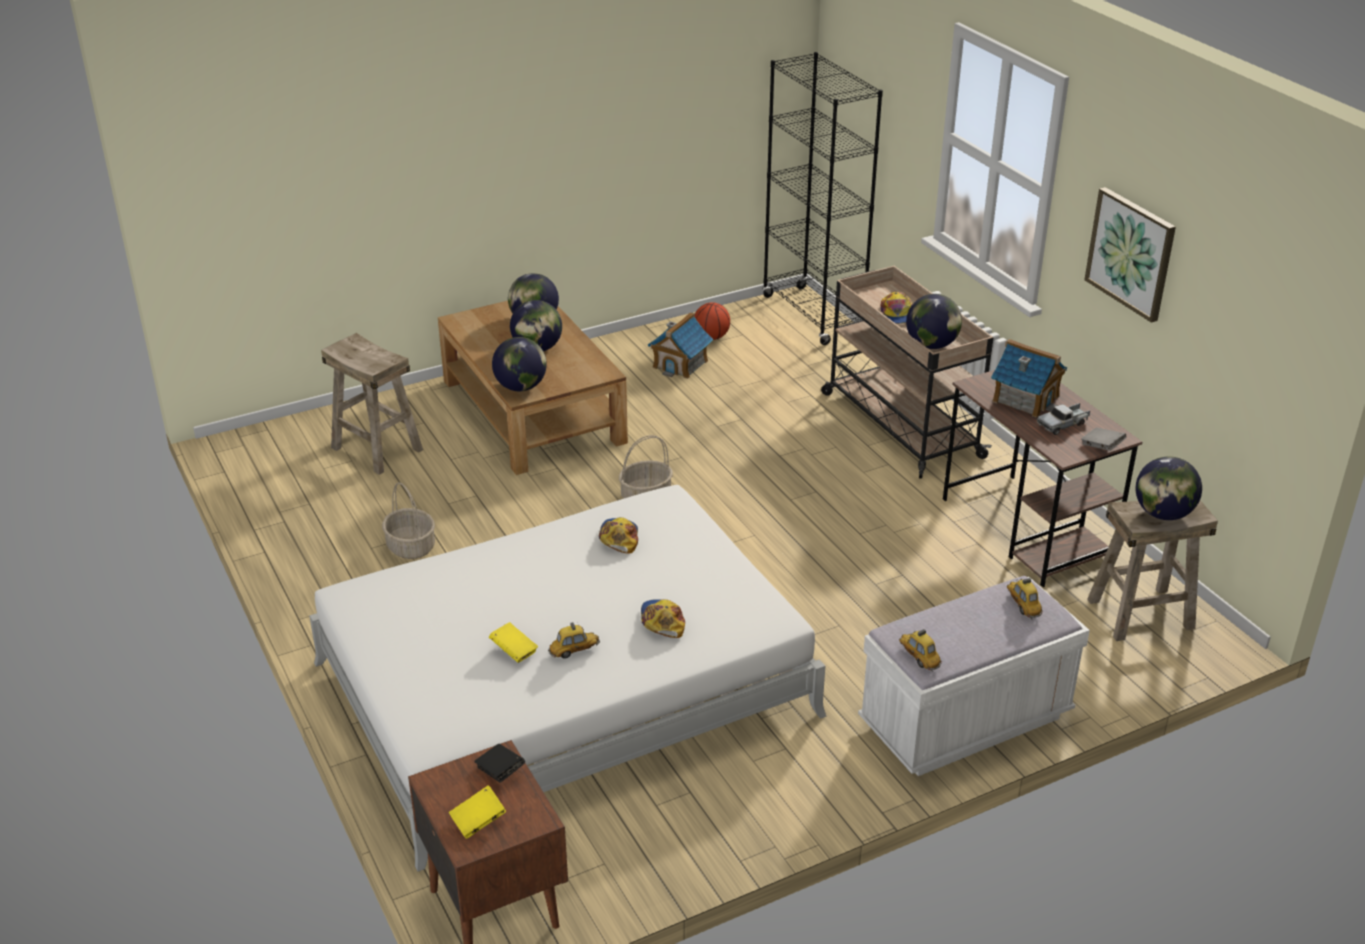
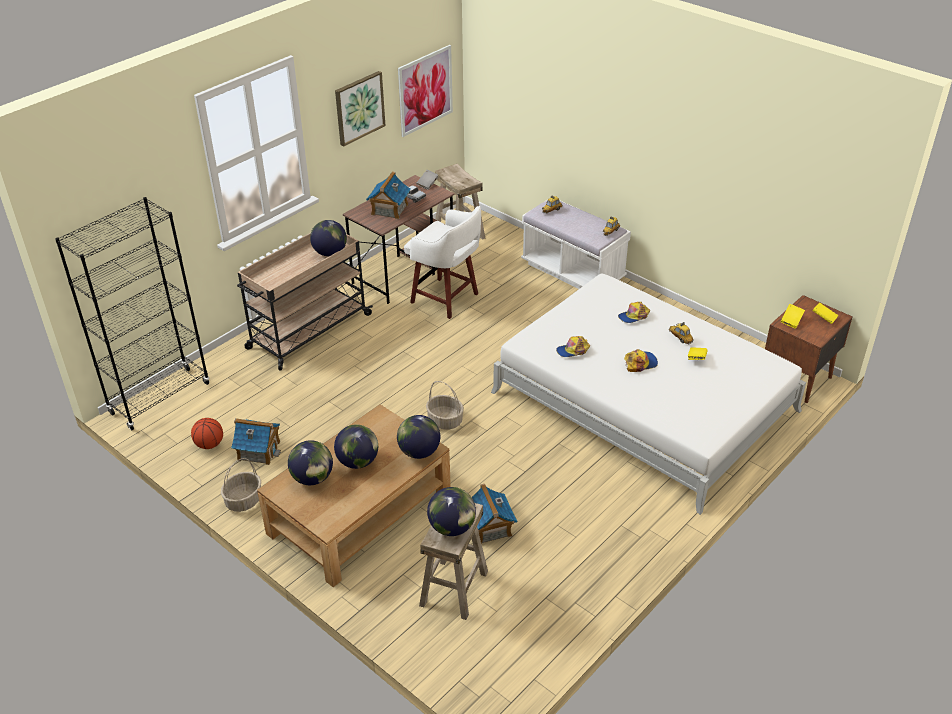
camera: 110 degrees left, 5 degrees up
(410, 547) = (562, 516): basket -> basket (244, 501)
(438, 489) = (489, 528): none -> toy house
(500, 771) = (791, 321): black book -> yellow book
(897, 314) = (293, 271): cap -> cap (640, 363)
(932, 556) = (446, 299): none -> white stool
(1162, 514) = (459, 177): globe -> globe (452, 527)
(1245, 349) = (425, 90): none -> picture

